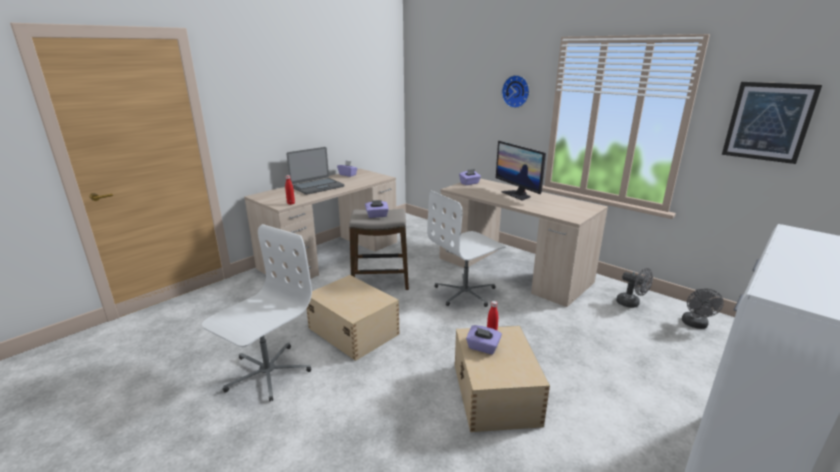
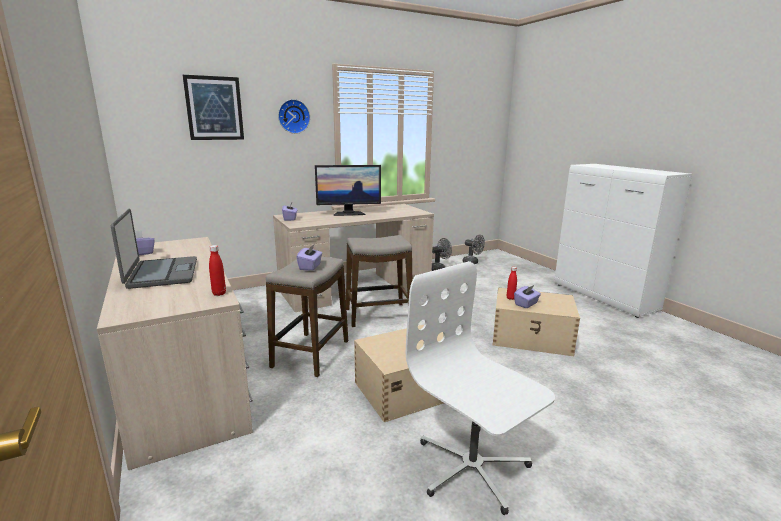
camera: 70 degrees left, 5 degrees down
(465, 293) = (378, 315): white office chair -> stool
(768, 122) = (467, 127): picture -> picture (214, 108)

